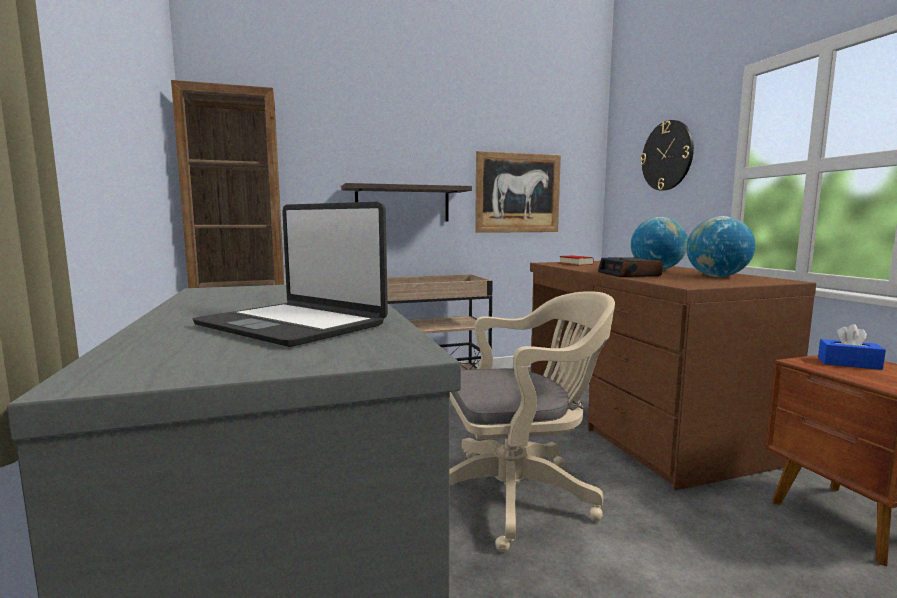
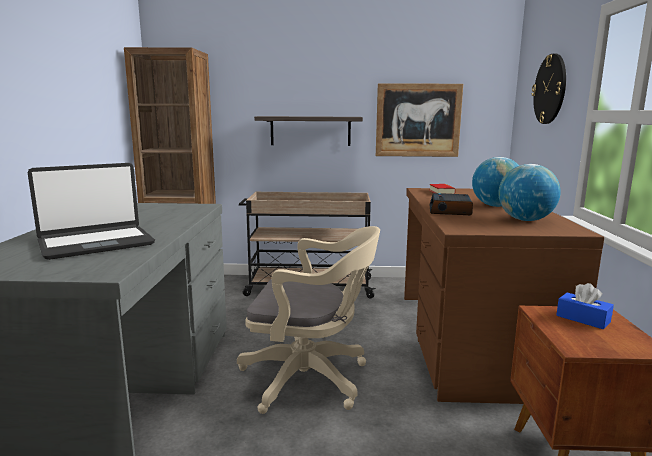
camera: 20 degrees right, 5 degrees up
(293, 325) = (96, 243): laptop -> laptop turned 90 degrees counterclockwise

